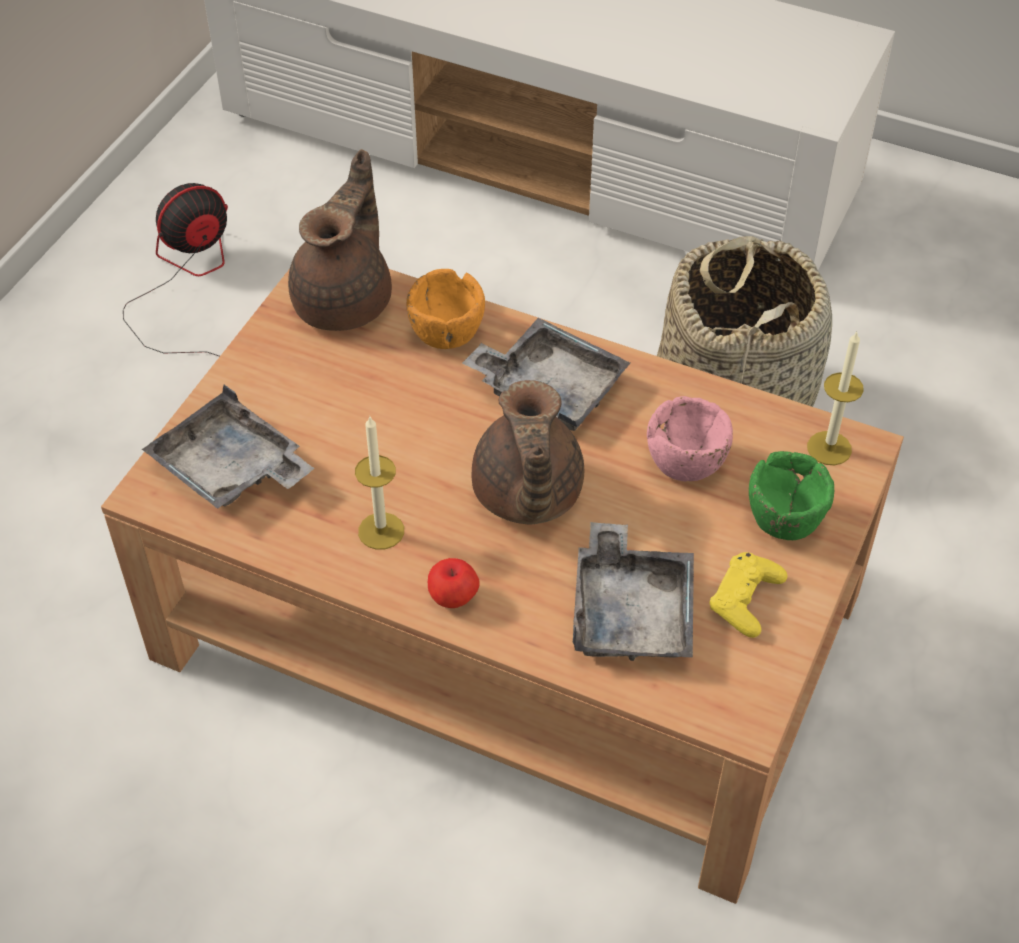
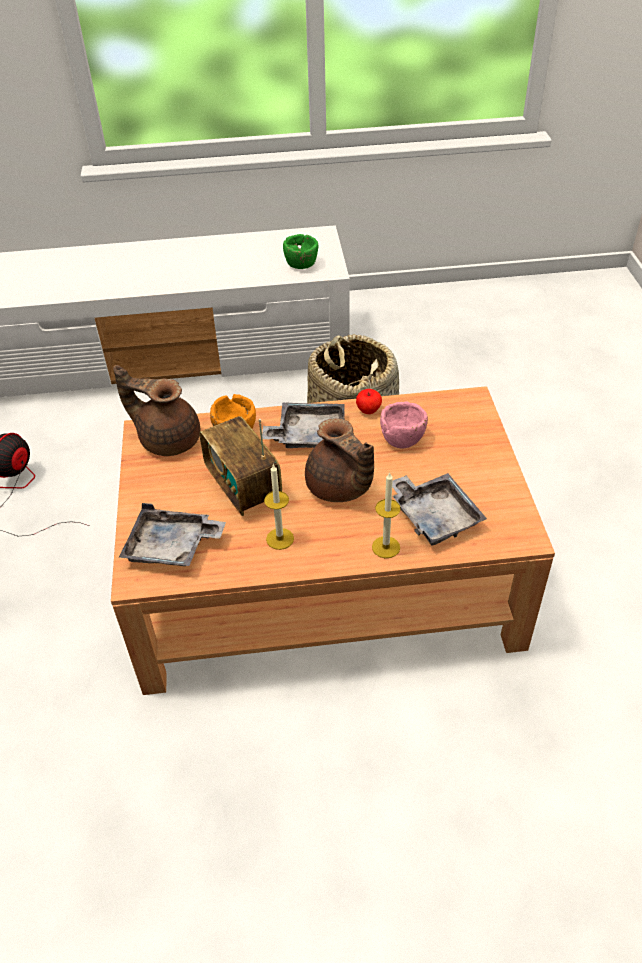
camera: 30 degrees left, 5 degrees down
(346, 300) = (168, 439): brown teapot -> brown teapot turned 60 degrees counterclockwise
(392, 426) = (243, 487): none -> radio
(453, 597) = (343, 552): apple -> apple (368, 410)
(745, 599) = (481, 485): yellow game controller -> none
(784, 520) = (467, 443): green bowl -> green bowl (301, 264)
(829, 448) = (460, 404): candle -> candle (386, 547)

